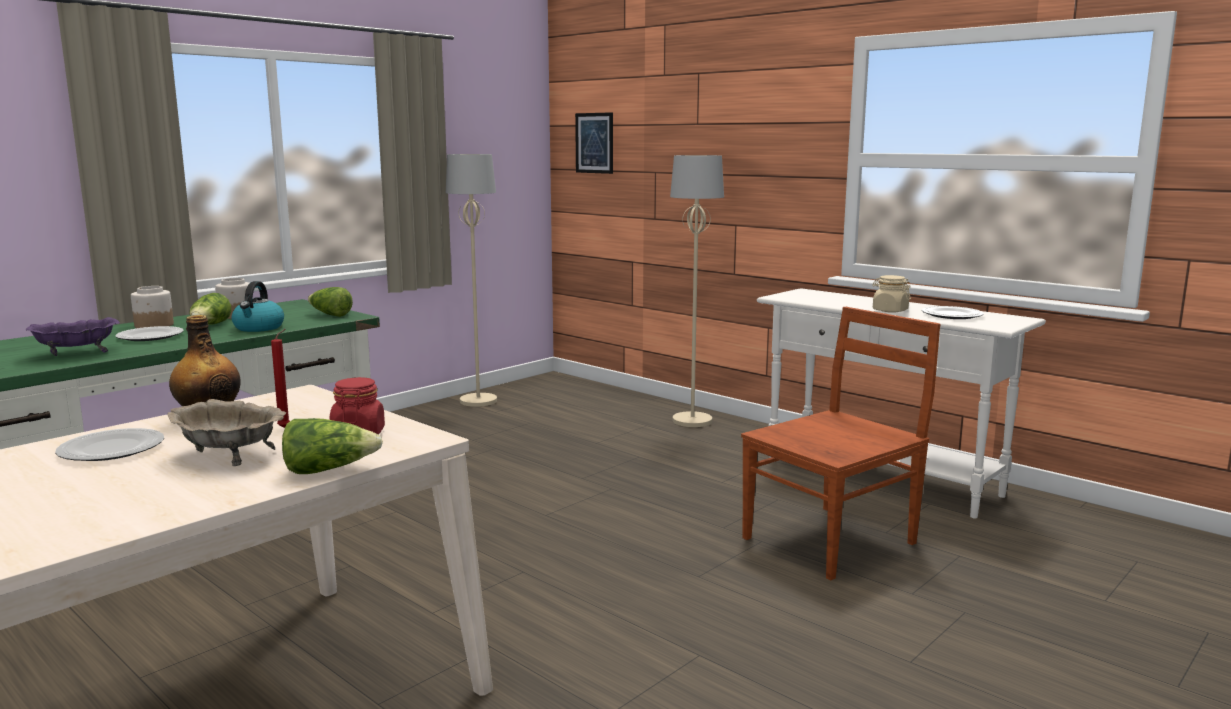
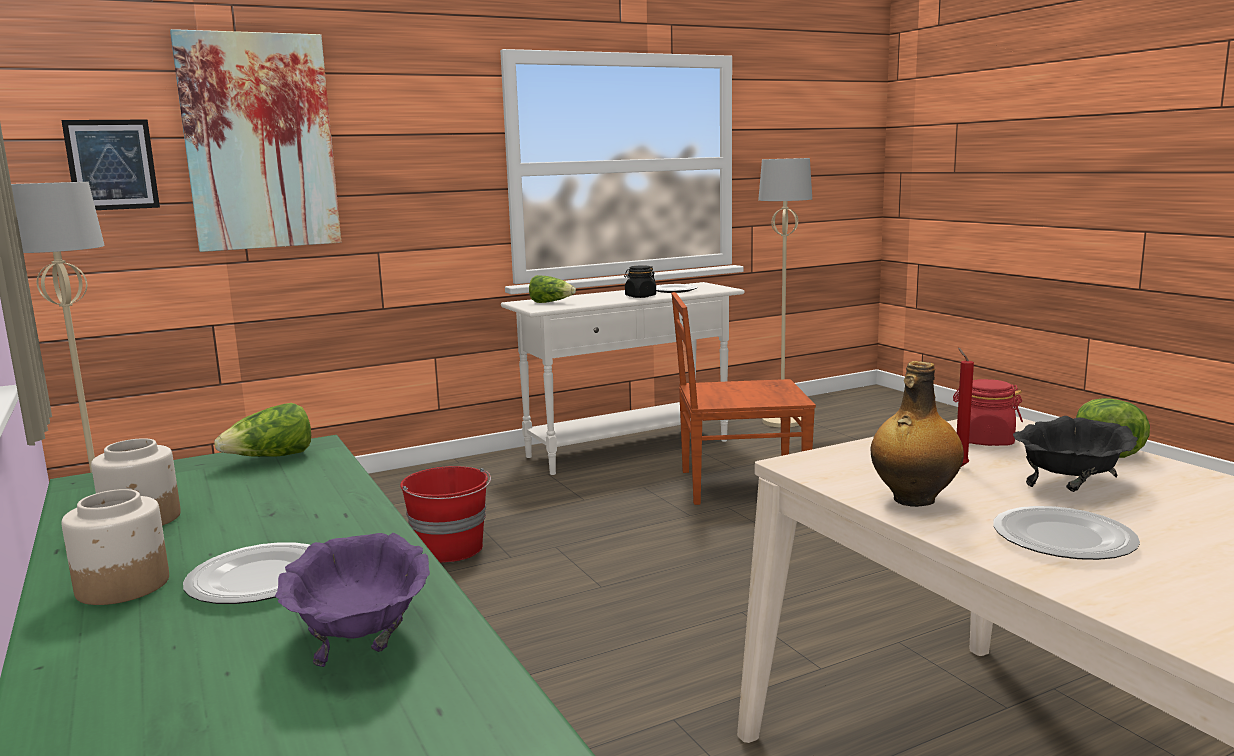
camera: 70 degrees left, 0 degrees up
(210, 325) = (221, 534): lettuce -> lettuce (551, 302)
(230, 455) = (1071, 483): beige bowl -> black bowl
(259, 328) = (313, 498): kettle -> none
(584, 458) = (450, 549): none -> red bucket
(668, 129) = (260, 142): none -> picture
(692, 421) = (398, 485): beige floor lamp -> beige floor lamp (782, 422)
(832, 540) = (738, 485): brown chair -> brown chair turned 75 degrees counterclockwise
(890, 310) = (640, 296): beige jar -> black jar

